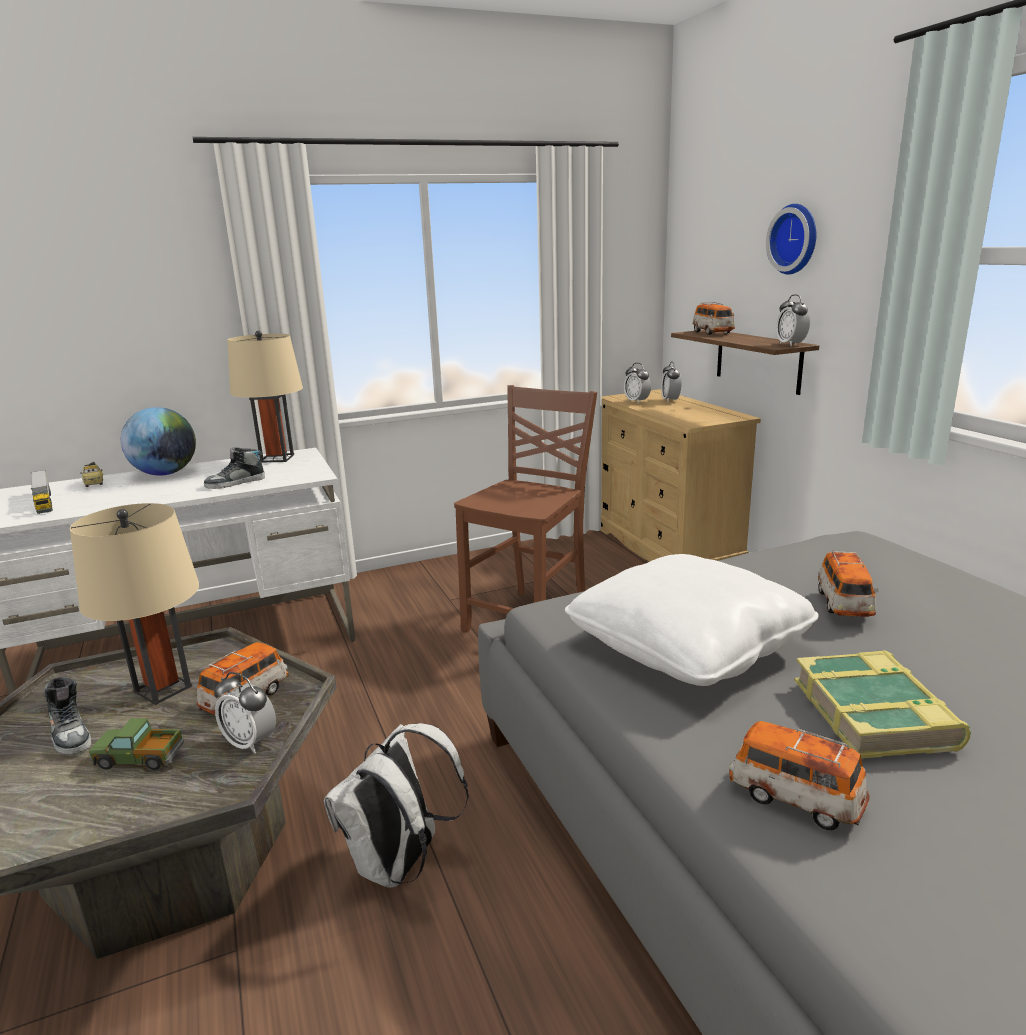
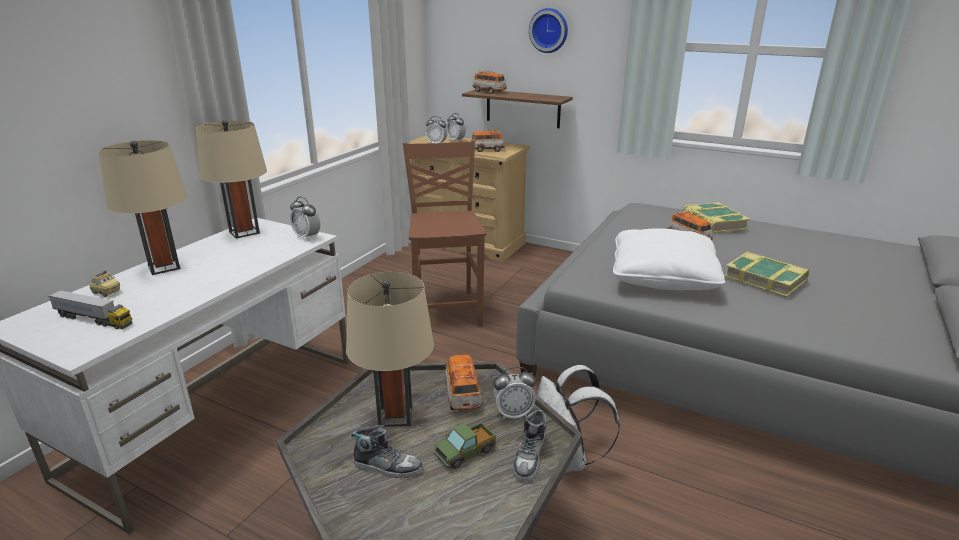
camera: 40 degrees left, 5 degrees up
(165, 474) = (164, 267): globe -> beige table lamp
(235, 483) = (258, 258): shoe -> shoe (529, 457)
(790, 344) = (559, 97): alarm clock -> alarm clock (307, 237)
(794, 798) = (790, 319): toy car -> toy car (487, 150)
(946, 593) = (713, 223): none -> book

